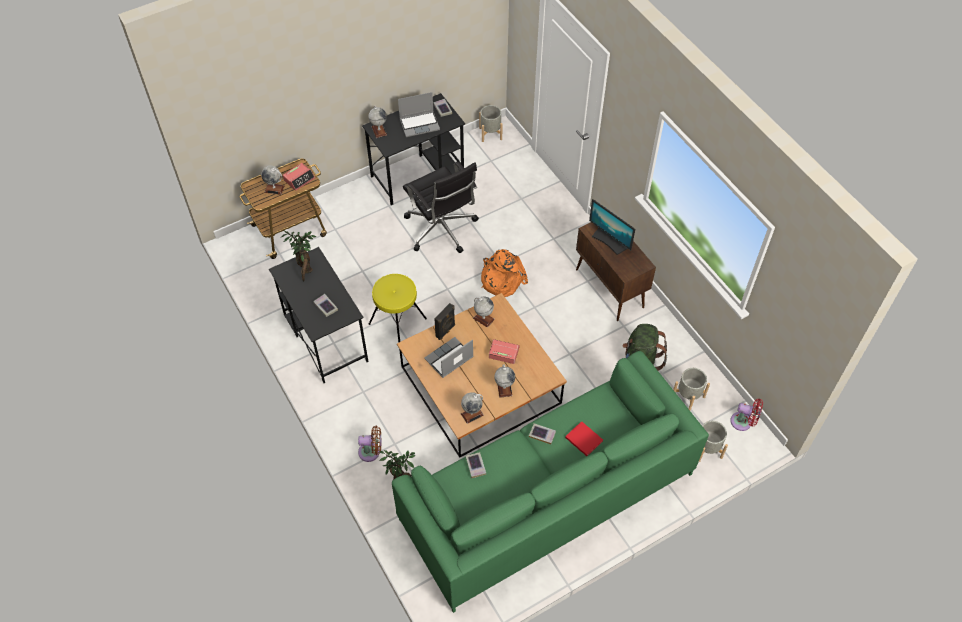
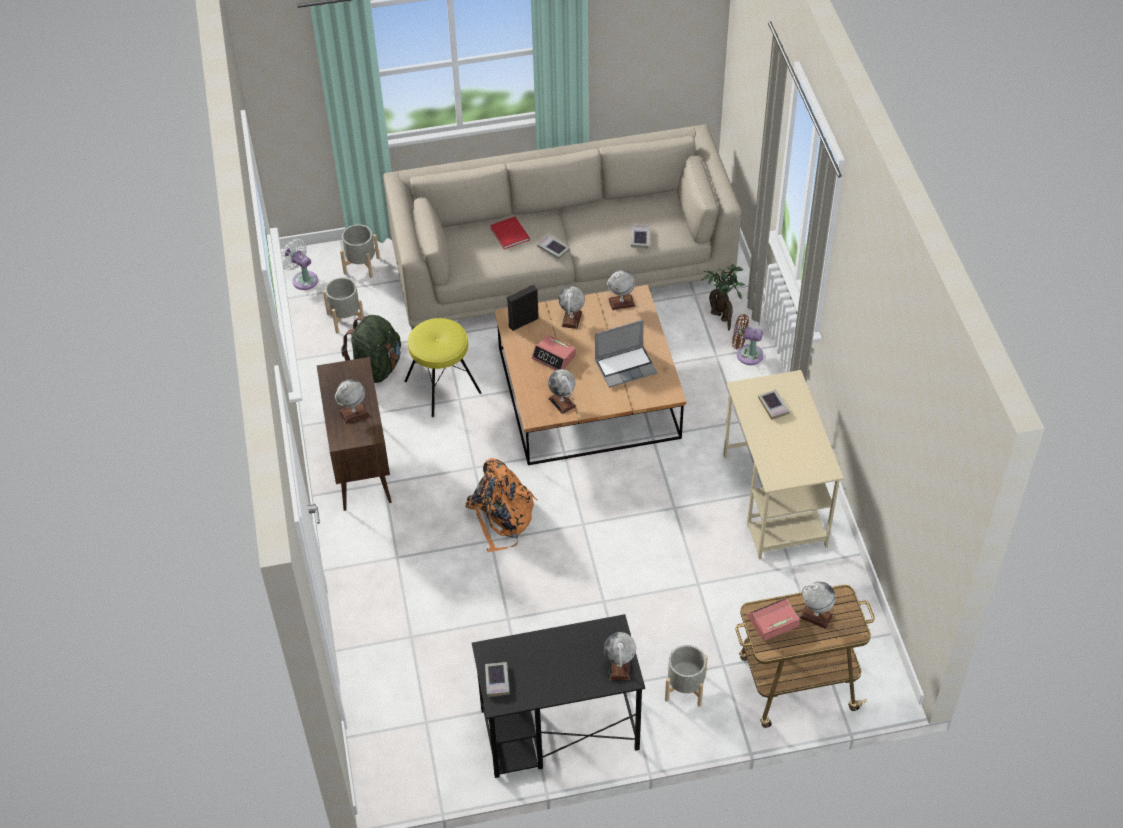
camera: 160 degrees left, 5 degrees down
(305, 269) = (790, 463): potted plant -> none
(325, 338) = (774, 501): black desk -> beige desk
(398, 321) = (667, 497): yellow stool -> yellow stool (442, 387)
(420, 124) = (547, 661): laptop -> none
(441, 229) = (557, 618): black office chair -> none
(446, 331) = (617, 400): black speaker -> black speaker (523, 322)
(490, 133) = (402, 779): grey planter -> grey planter (685, 688)
(546, 496) = (562, 266): green sofa -> beige sofa
(609, 241) = (354, 413): monitor -> globe
(743, 422) = (303, 279): red fan -> white fan

